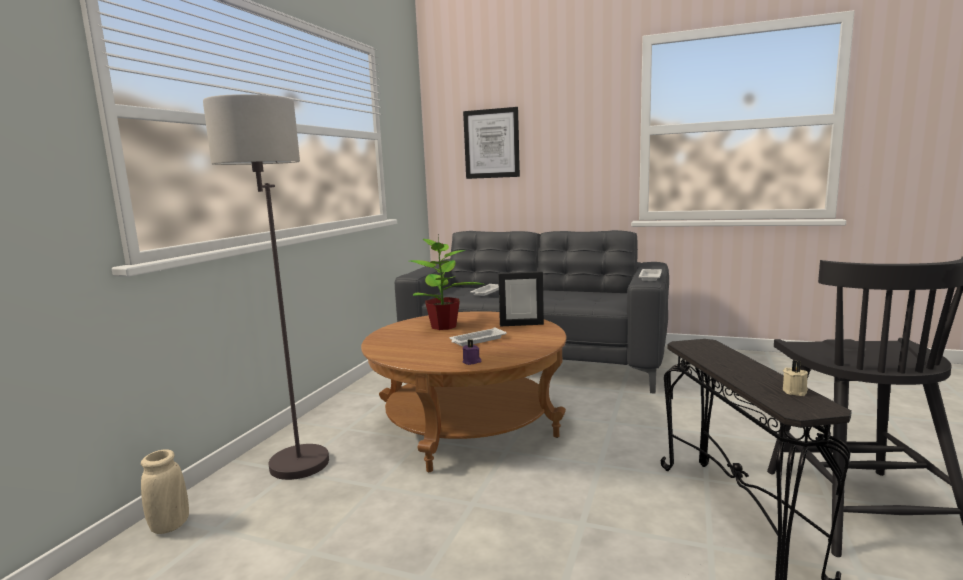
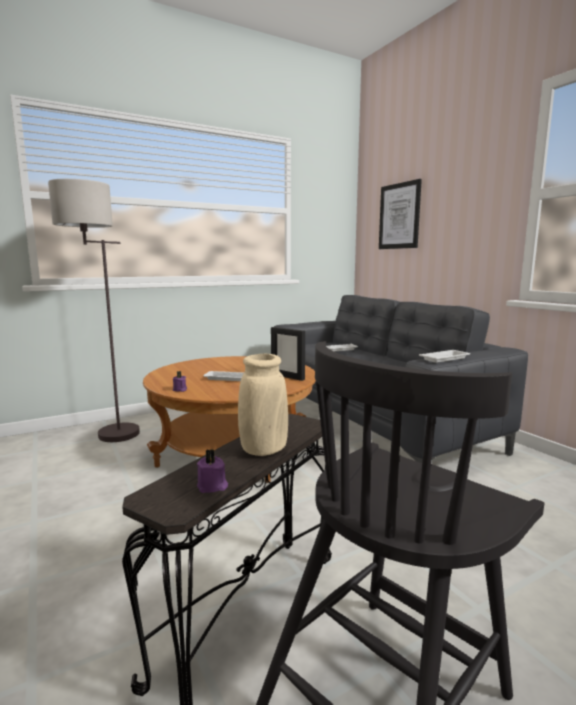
camera: 40 degrees right, 0 degrees up
(170, 526) = (28, 440): beige vase -> beige vase (264, 450)
(444, 326) = (241, 365): potted plant -> none
(795, 391) = (212, 486): beige candle -> purple candle

